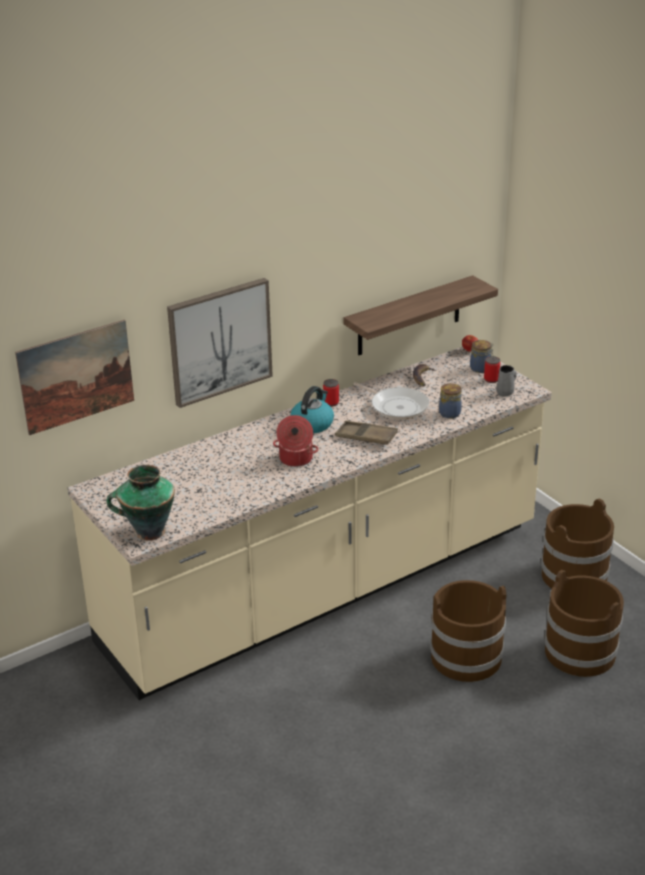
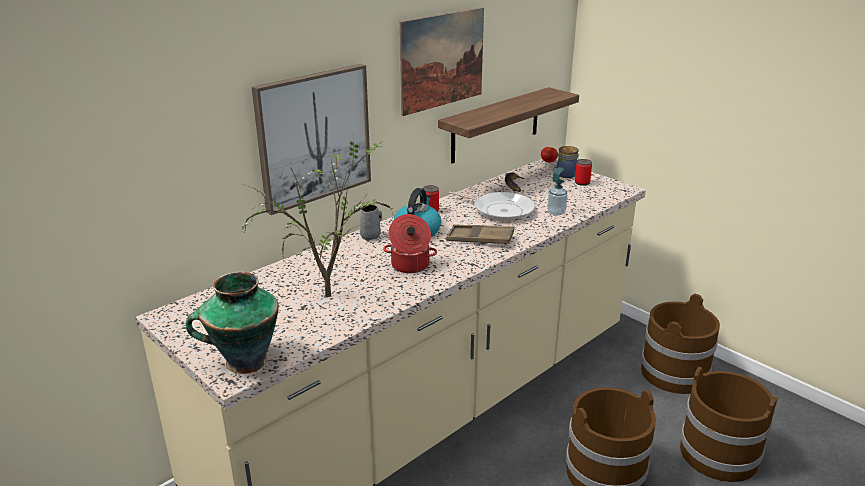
camera: 10 degrees left, 5 degrees down
(76, 376) = (138, 171): picture -> picture (442, 60)
(222, 479) = (329, 293): none -> potted plant
(449, 413) = (556, 212): jar -> soap dispenser
(505, 392) = (602, 192): grey mug -> grey mug (371, 236)

